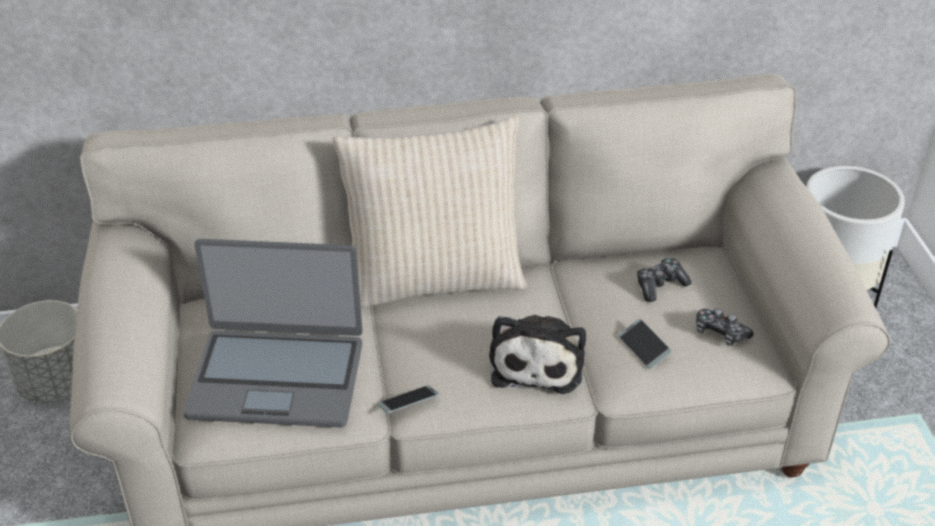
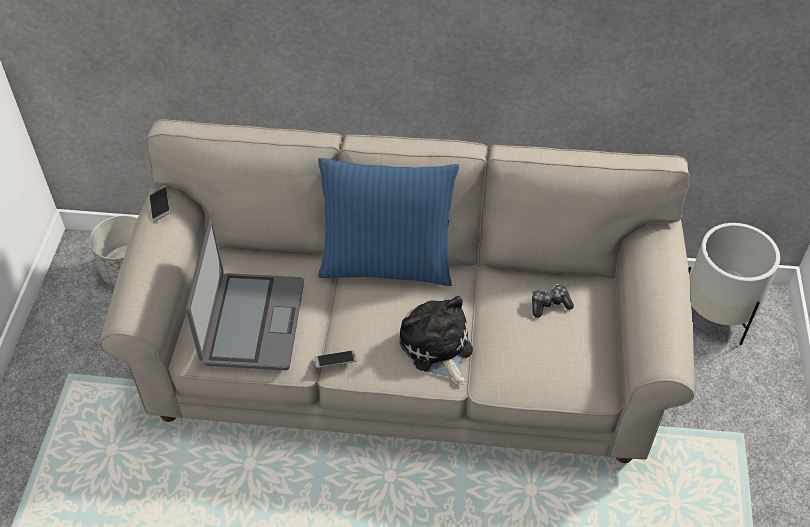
camera: 15 degrees right, 10 degrees up
(277, 377) = (252, 322): laptop -> laptop turned 105 degrees counterclockwise
(433, 279) = (387, 264): beige pillow -> blue pillow
(537, 362) = (437, 348): plush toy -> plush toy turned 135 degrees clockwise
(643, 348) = (516, 354): phone -> phone (160, 206)
(720, 333) = (578, 354): game controller -> none

